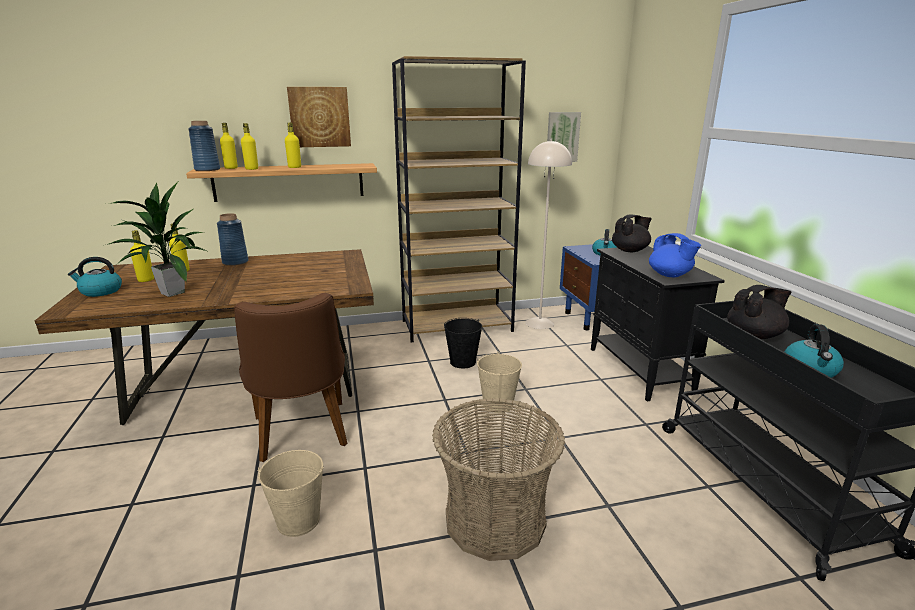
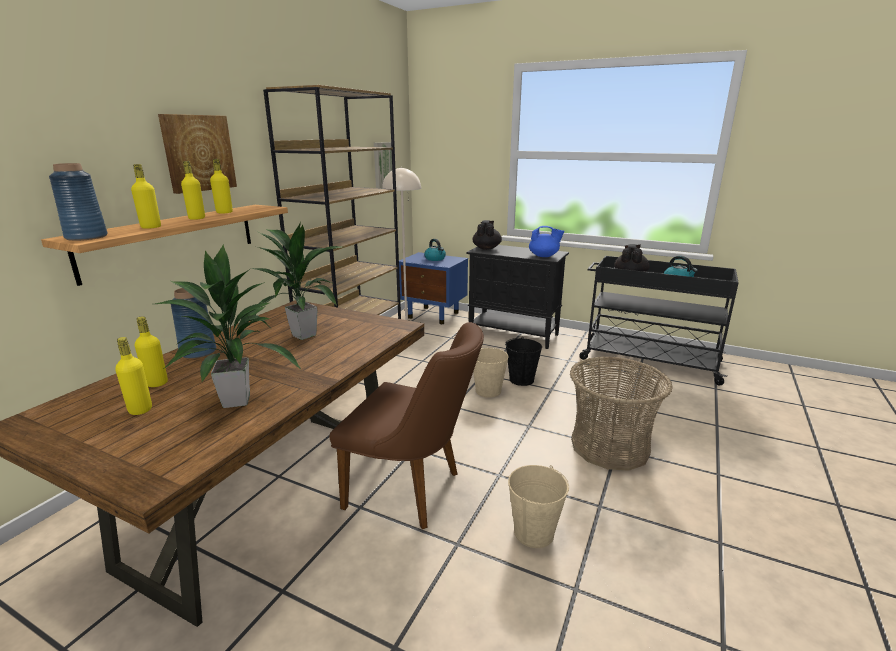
camera: 50 degrees left, 0 degrees up
(100, 291) = (118, 447): kettle -> none
(231, 168) = (111, 231): yellow bottle -> yellow bottle (224, 212)
(296, 272) = (304, 335): none -> potted plant
(463, 362) = (412, 378): black bucket -> black bucket (521, 379)

